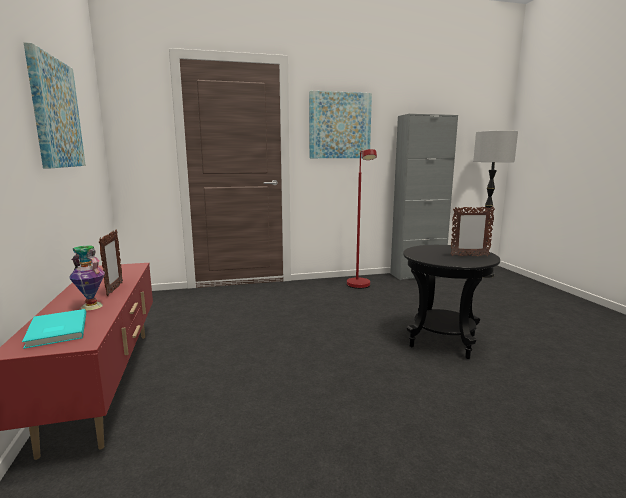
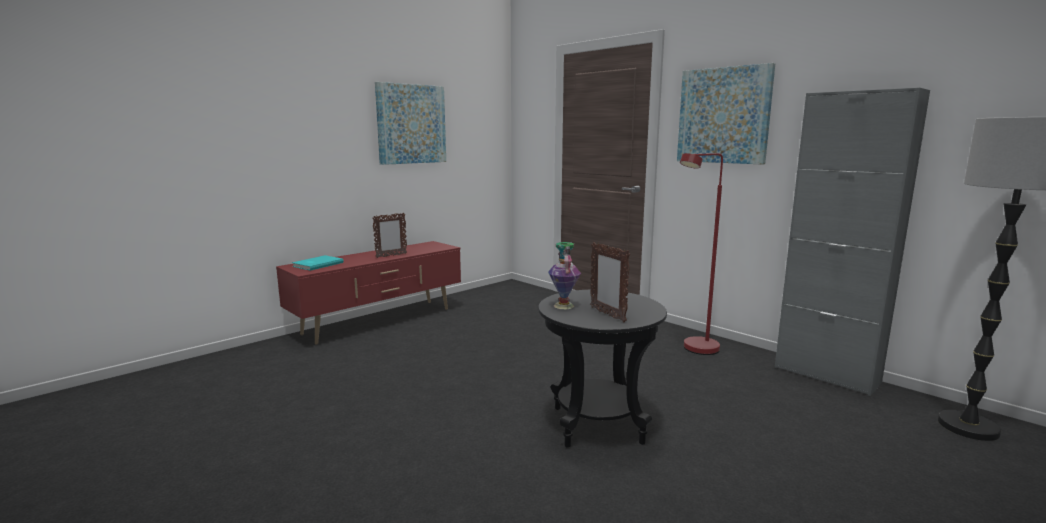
camera: 60 degrees right, 0 degrees up
(91, 306) = (356, 260): vase -> vase (563, 306)

